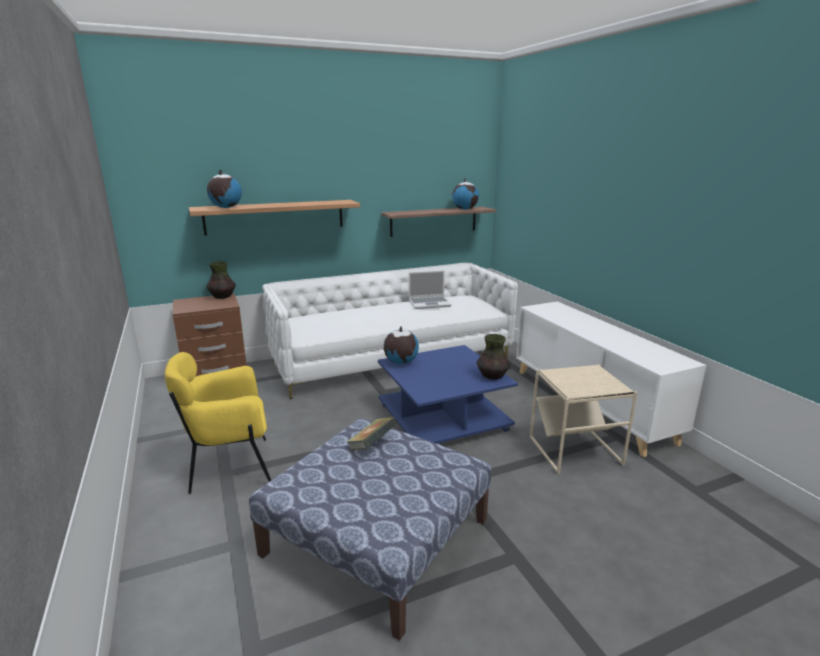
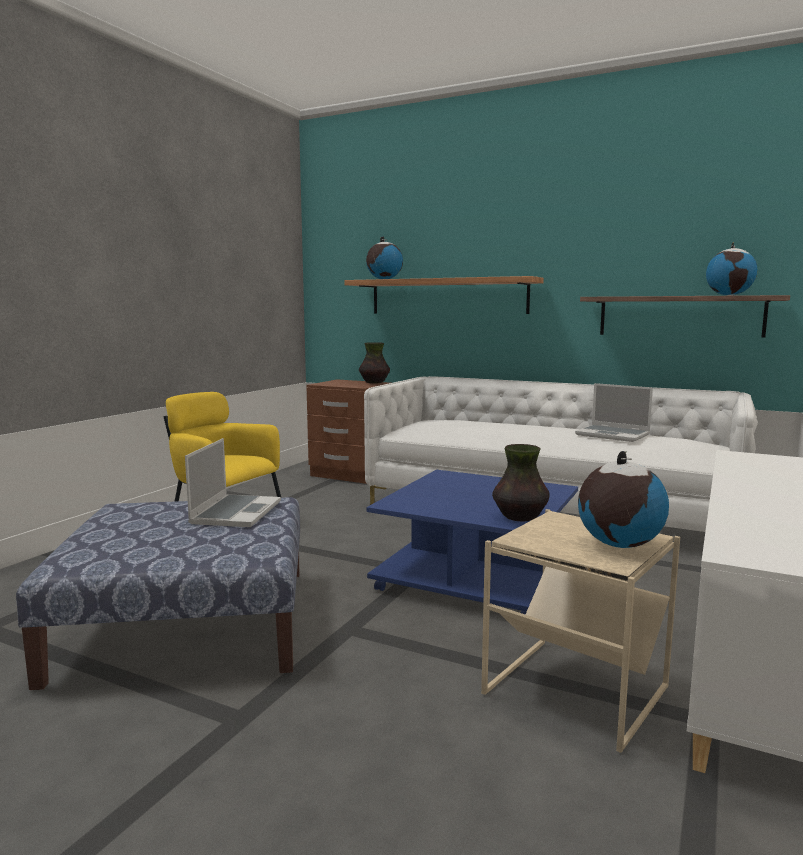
camera: 50 degrees right, 10 degrees down
(372, 446) = (235, 512): book -> laptop
(400, 362) = (450, 477): globe -> globe (618, 544)

